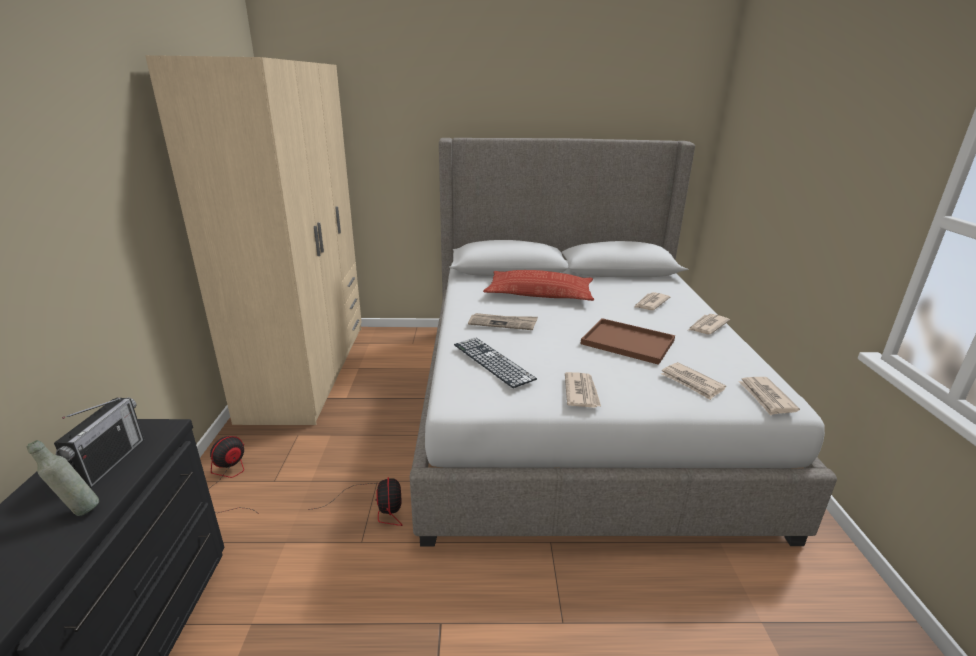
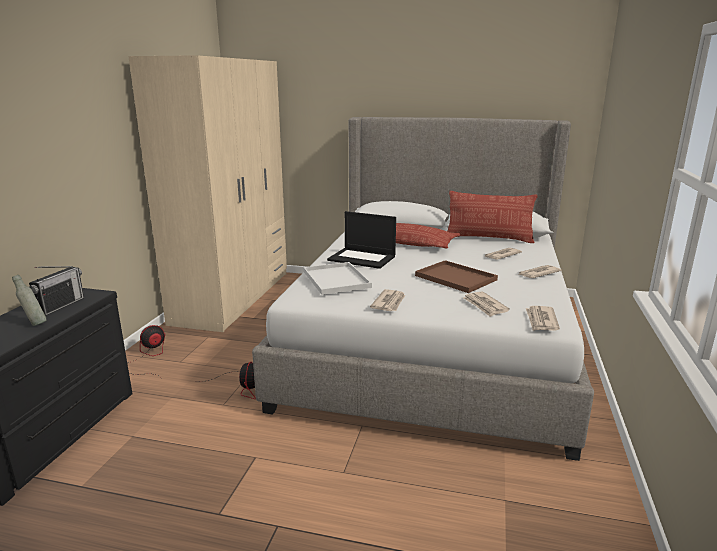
camera: 15 degrees right, 5 degrees down
(492, 361) = (335, 279): keyboard -> white tray
(503, 323) = (362, 258): newspaper -> laptop
(619, 280) = (488, 238): none -> pillow

